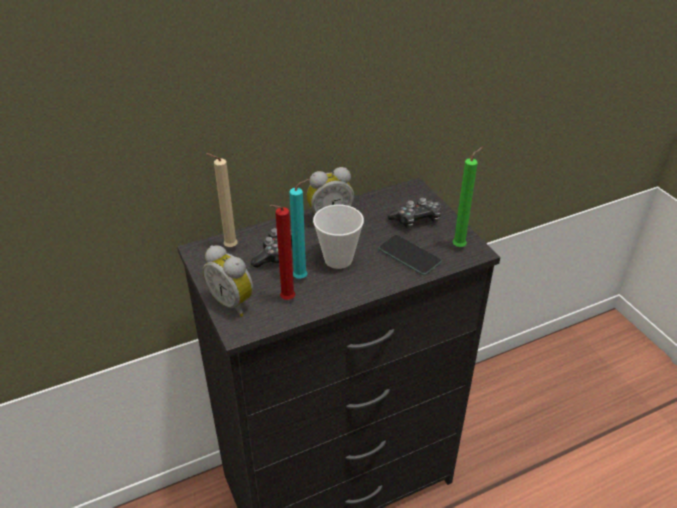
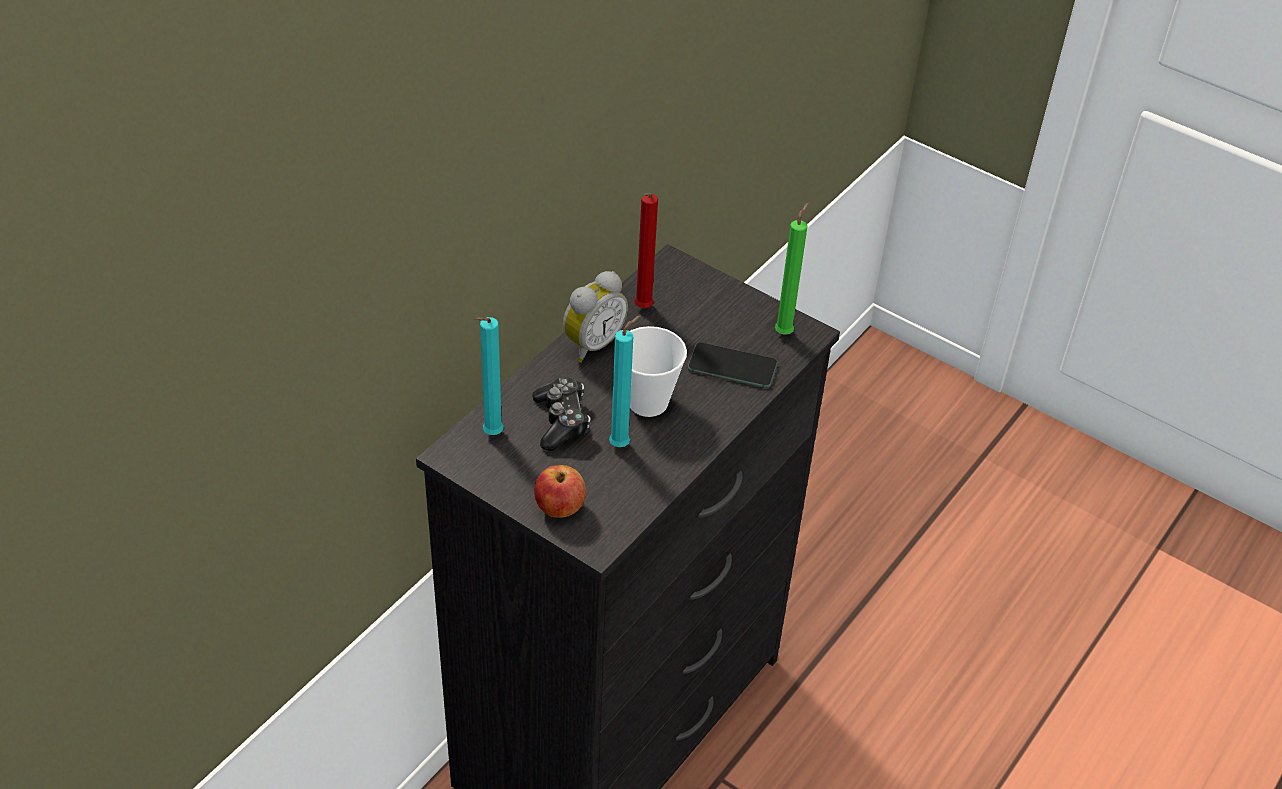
camera: 30 degrees left, 5 degrees up
(228, 247) = (490, 435): beige candle -> turquoise candle
(233, 302) = (559, 508): alarm clock -> apple
(285, 300) = (623, 481): red candle -> red candle (642, 309)
(416, 220) = (707, 312): game controller -> none

